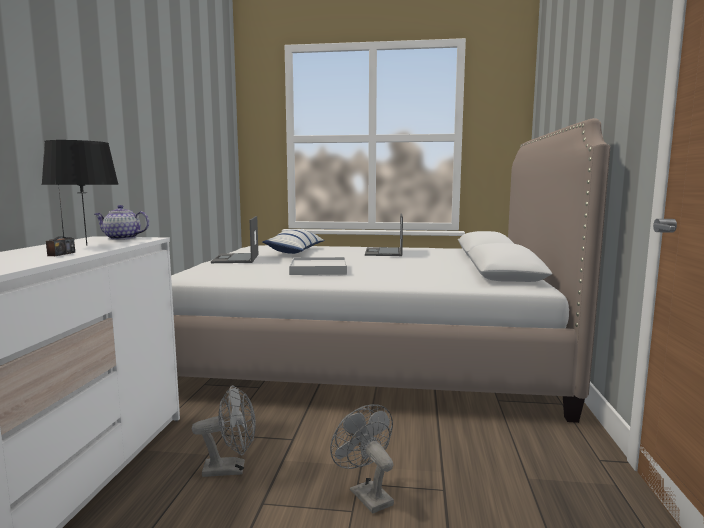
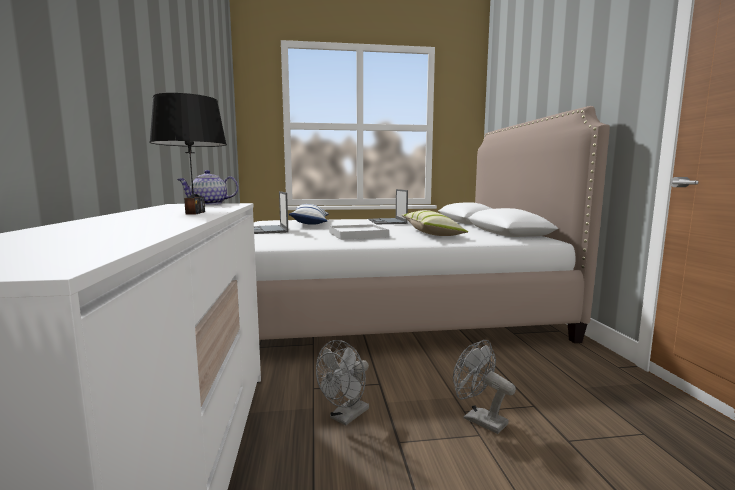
camera: 15 degrees left, 0 degrees up
(231, 469) = (346, 417): grey fan -> grey fan turned 150 degrees clockwise
(406, 271) = (431, 233): none -> pillow

